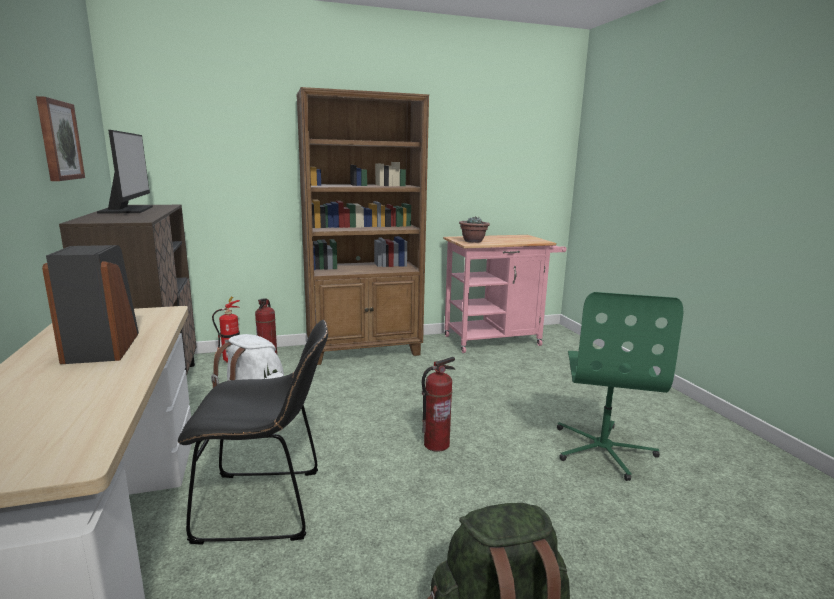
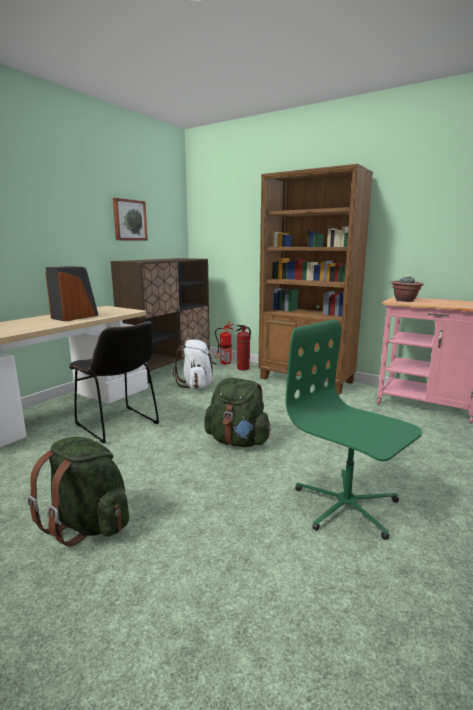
camera: 50 degrees right, 0 degrees up
(128, 210) = (168, 259): monitor -> none
(436, 444) = (237, 441): fire extinguisher -> green backpack
(603, 449) = (346, 506): green office chair -> green office chair turned 75 degrees clockwise

